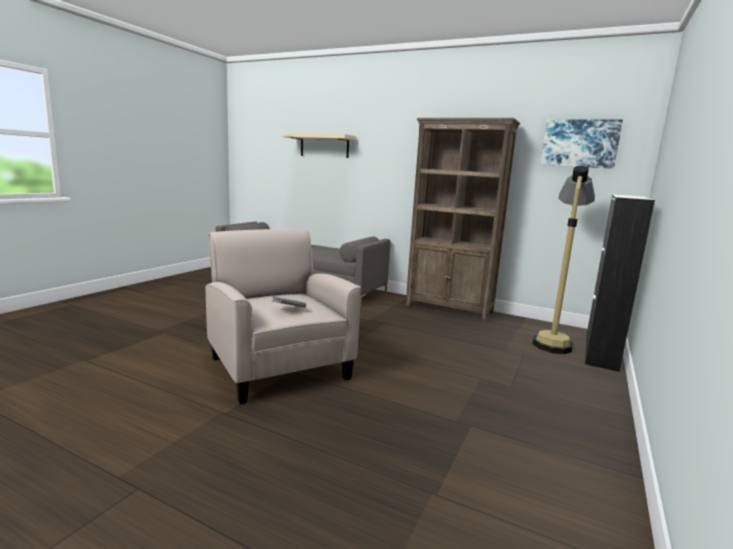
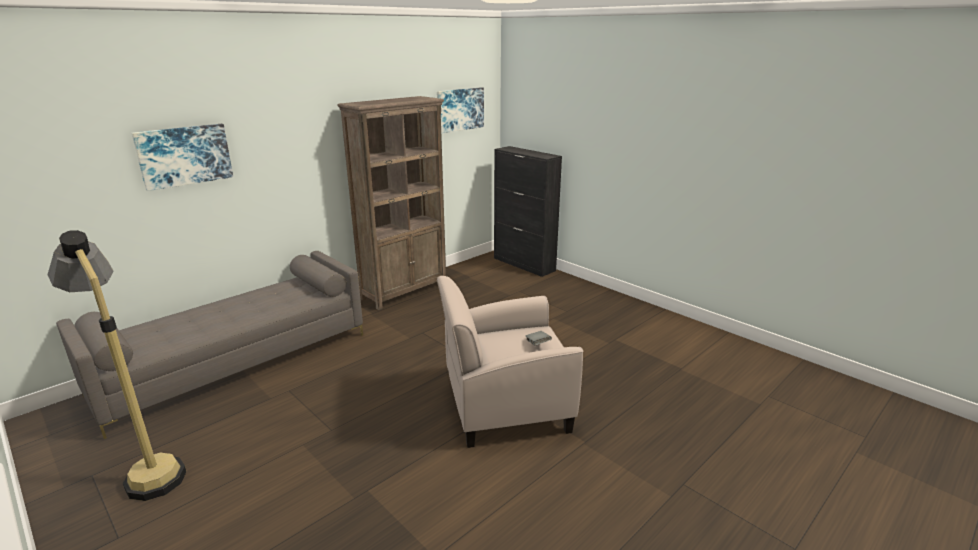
camera: 70 degrees left, 10 degrees up
(324, 146) = (184, 155): beige shelf -> picture
(553, 340) = (499, 273): floor lamp -> floor lamp (148, 467)

